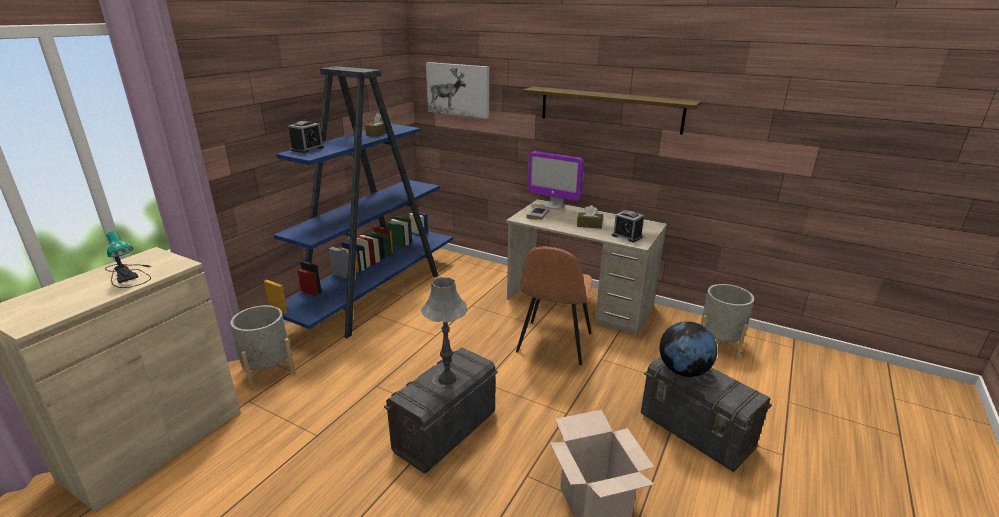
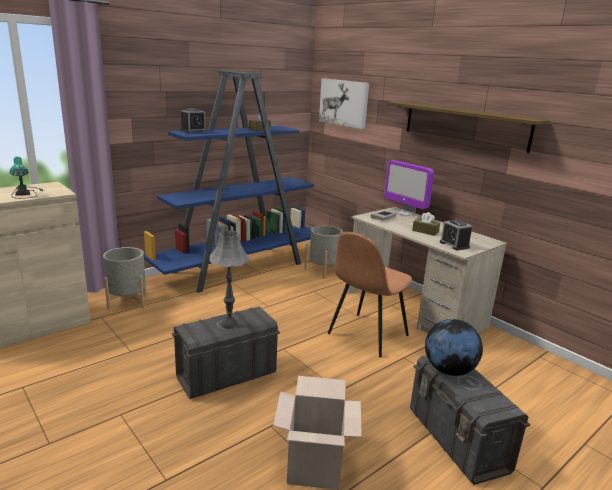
camera: 20 degrees right, 5 degrees down
(719, 344) = (539, 374): grey planter -> grey planter (324, 270)

